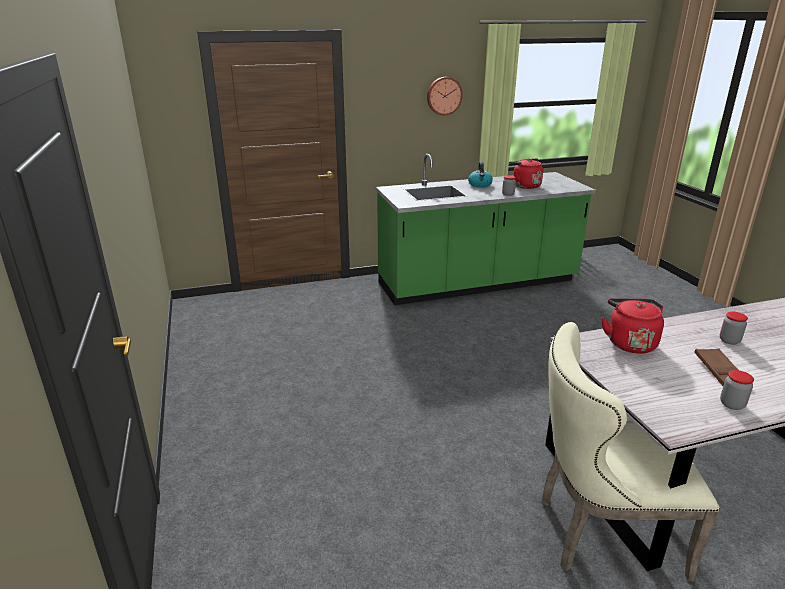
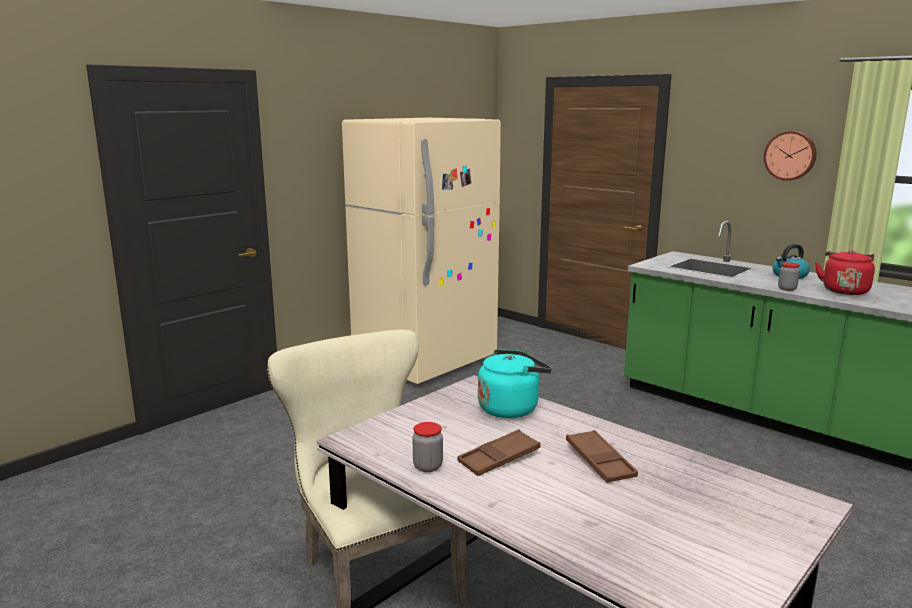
camera: 60 degrees right, 10 degrees down
(228, 372) = (426, 362): none -> beige fridge
(629, 342) = (511, 408): red kettle -> turquoise kettle
(729, 340) = (600, 461): jar -> brown tray

